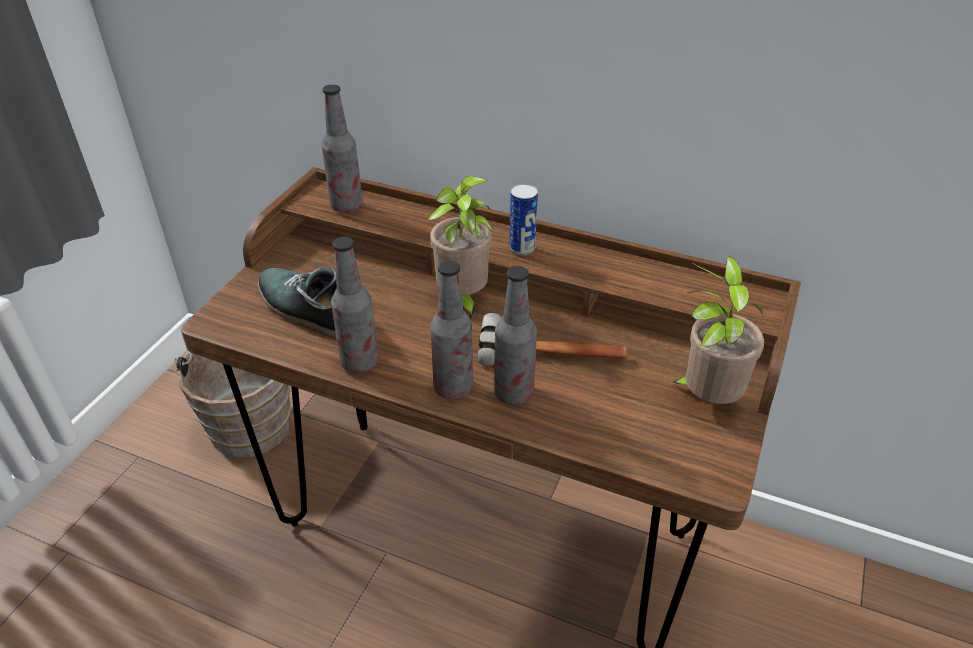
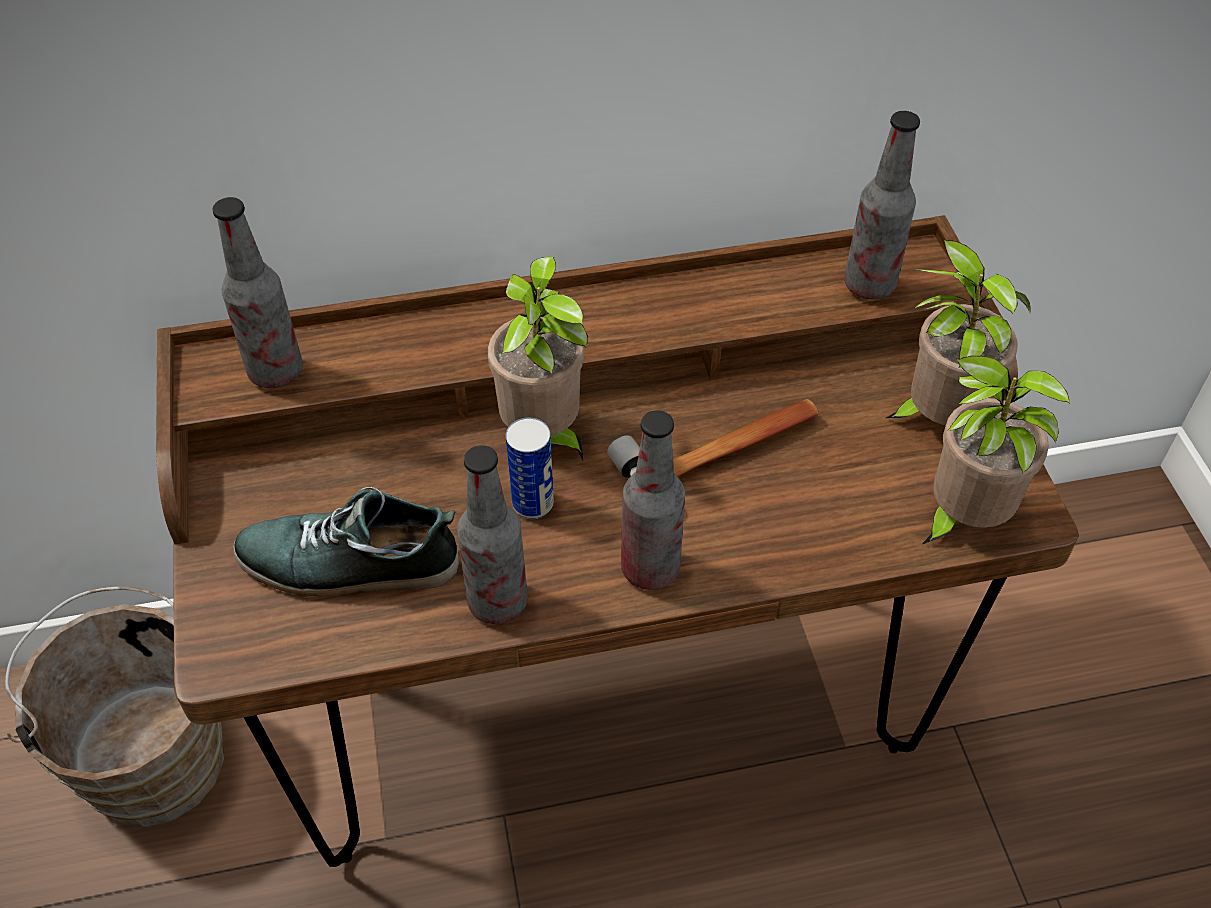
camera: 35 degrees left, 10 degrees up
(513, 393) = (728, 534): bottle -> bottle (869, 285)
(522, 248) = (587, 323): can -> can (533, 504)
(669, 458) = (961, 518): none -> potted plant

